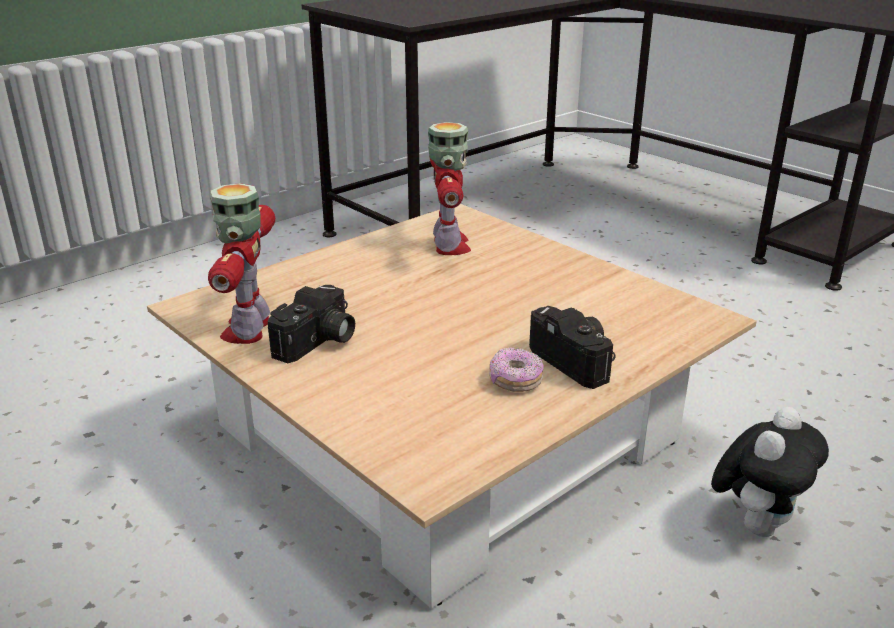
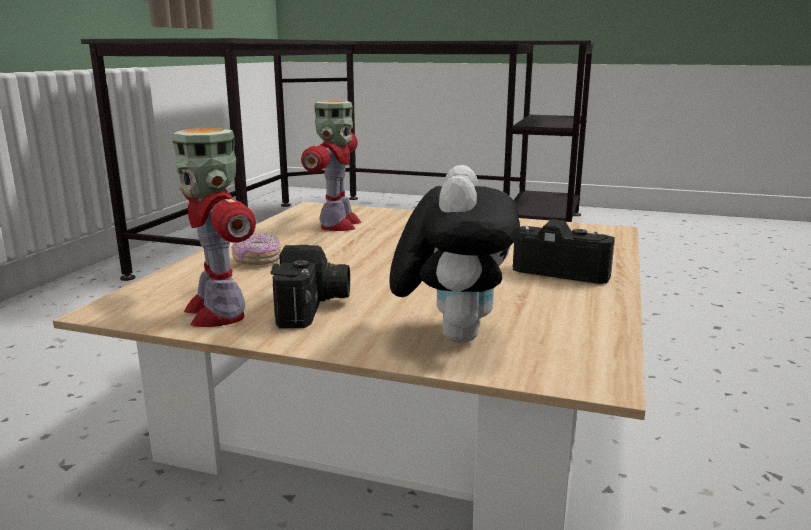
camera: 30 degrees left, 10 degrees down
(449, 246) = (338, 225): toy robot -> toy robot turned 45 degrees clockwise
(515, 381) = (540, 292): donut -> donut (257, 260)
(757, 524) = (706, 388): plush toy -> plush toy (452, 334)

